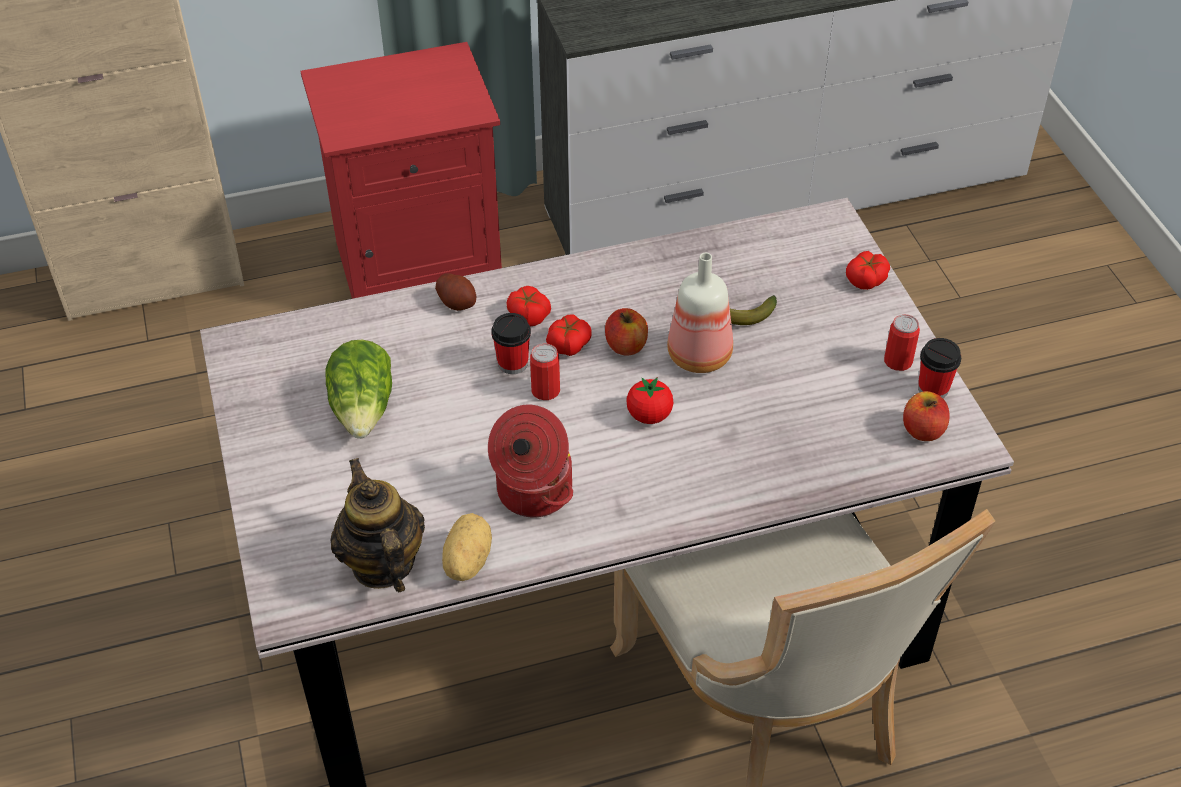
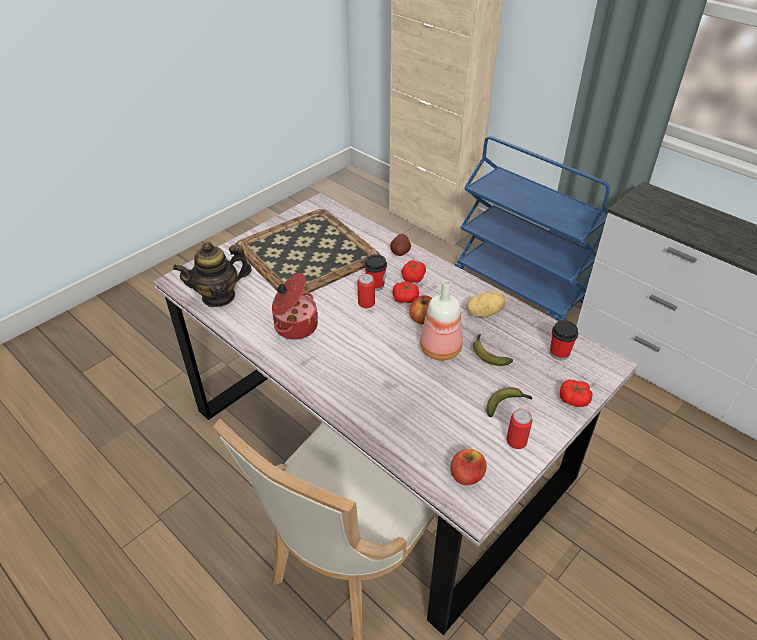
camera: 60 degrees right, 5 degrees down
(364, 409) = (308, 253): lettuce -> tray
(382, 564) = (219, 296): teapot -> teapot turned 150 degrees counterclockwise
(420, 262) = (520, 288): red nightstand -> blue cart
(465, 561) = (236, 321): potato -> potato (484, 312)
(649, 415) = (379, 347): tomato -> none
(837, 340) = (507, 404): none -> banana
(933, 388) = (508, 468): cup -> cup (559, 353)

